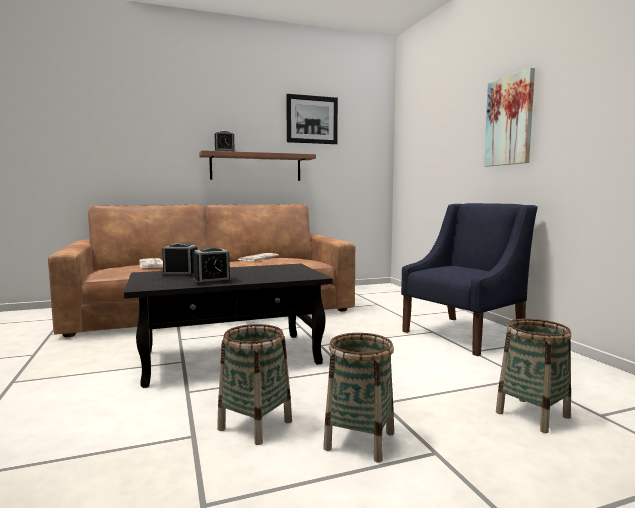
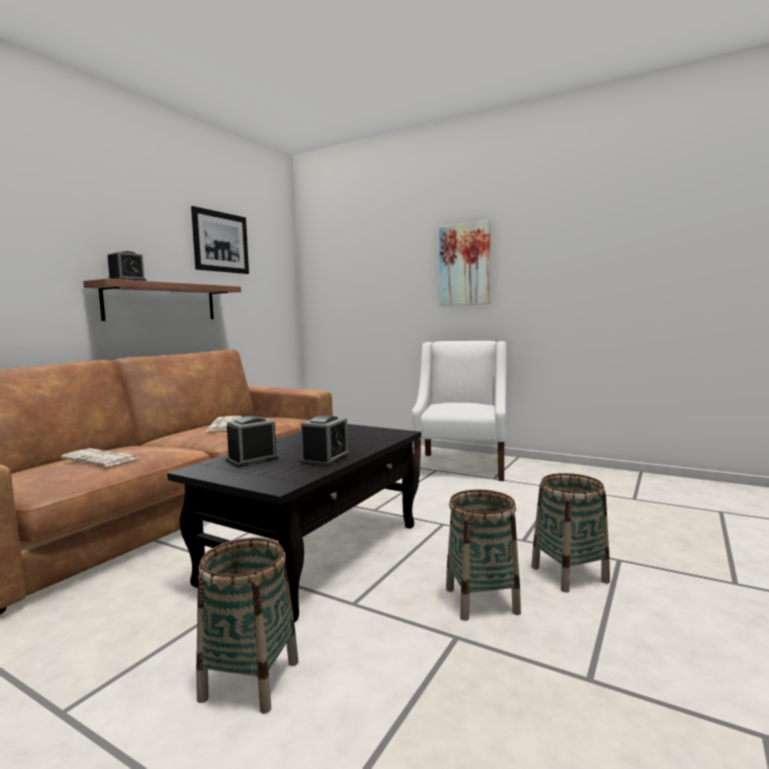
camera: 40 degrees left, 0 degrees up
(464, 334) = (462, 466): blue armchair -> white armchair
(532, 414) = (609, 512): basket -> basket (250, 680)

